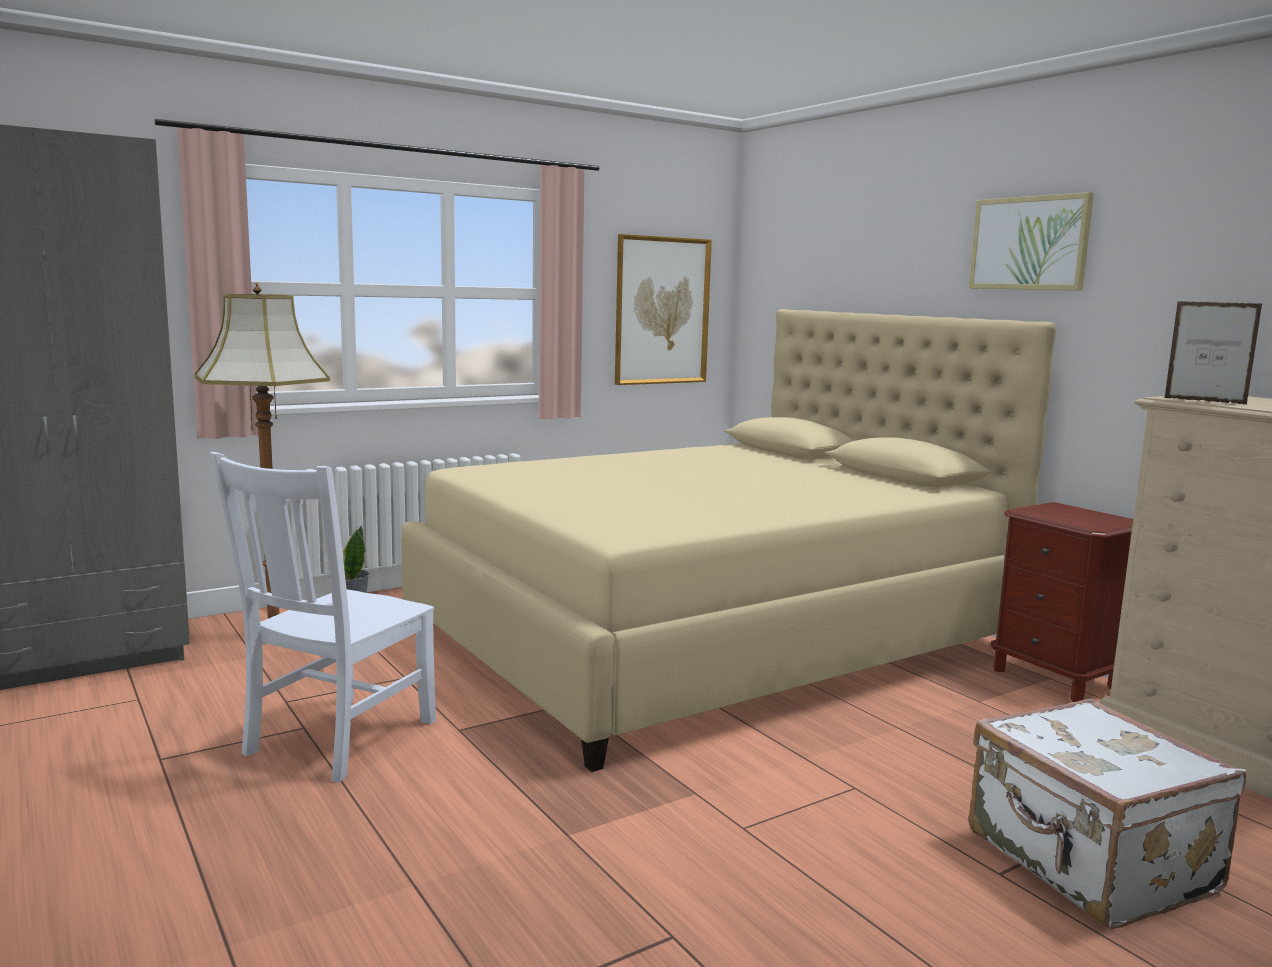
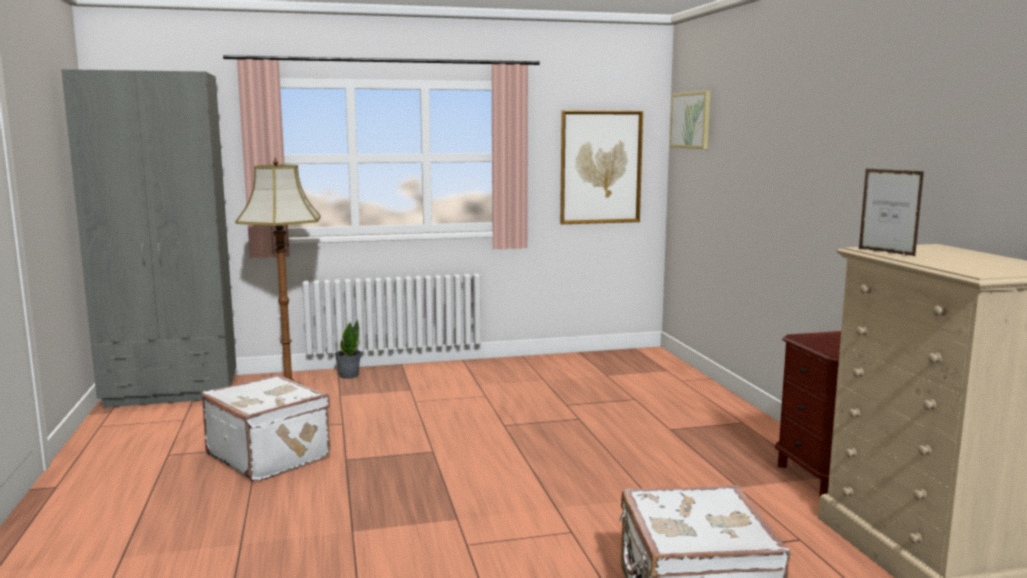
camera: 20 degrees right, 0 degrees up
(337, 739) = (270, 456): white chair -> white suitcase
(709, 635) = (573, 417): beige bed -> none
(1029, 243) = (830, 114): picture -> picture (691, 120)

